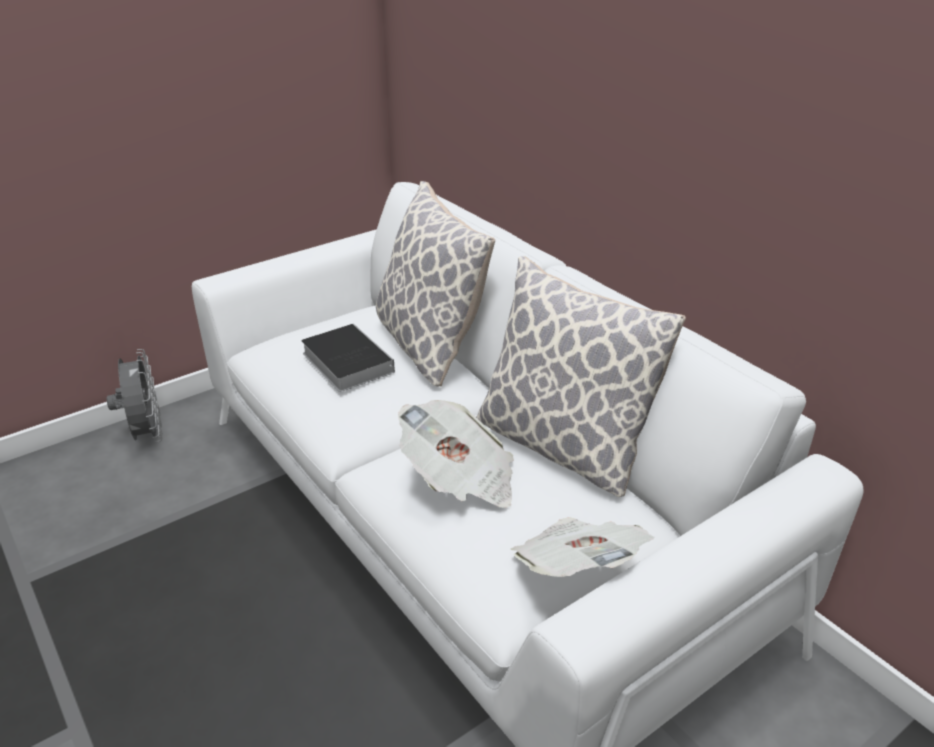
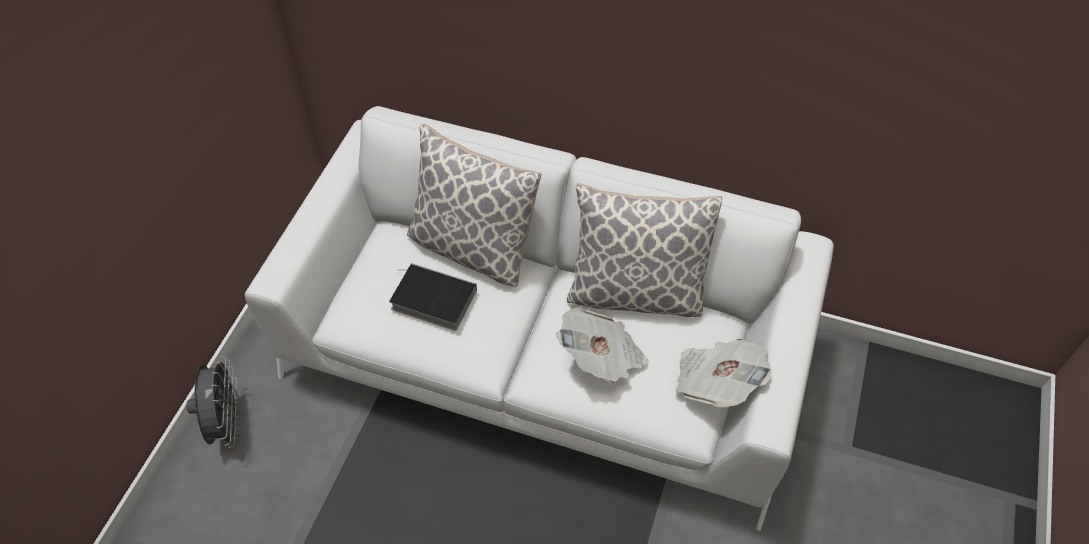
camera: 35 degrees left, 20 degrees up
(147, 435) = (227, 423): grey fan -> grey fan turned 45 degrees clockwise

